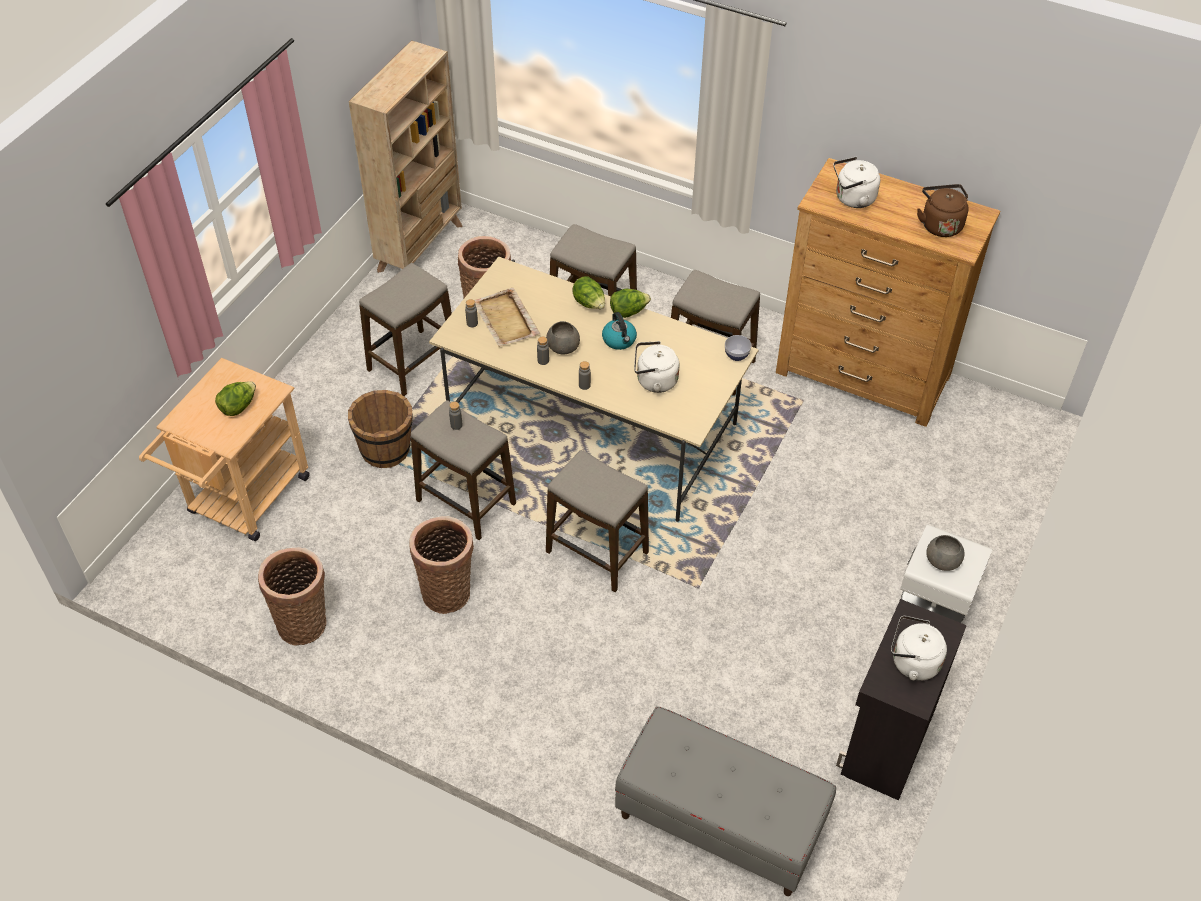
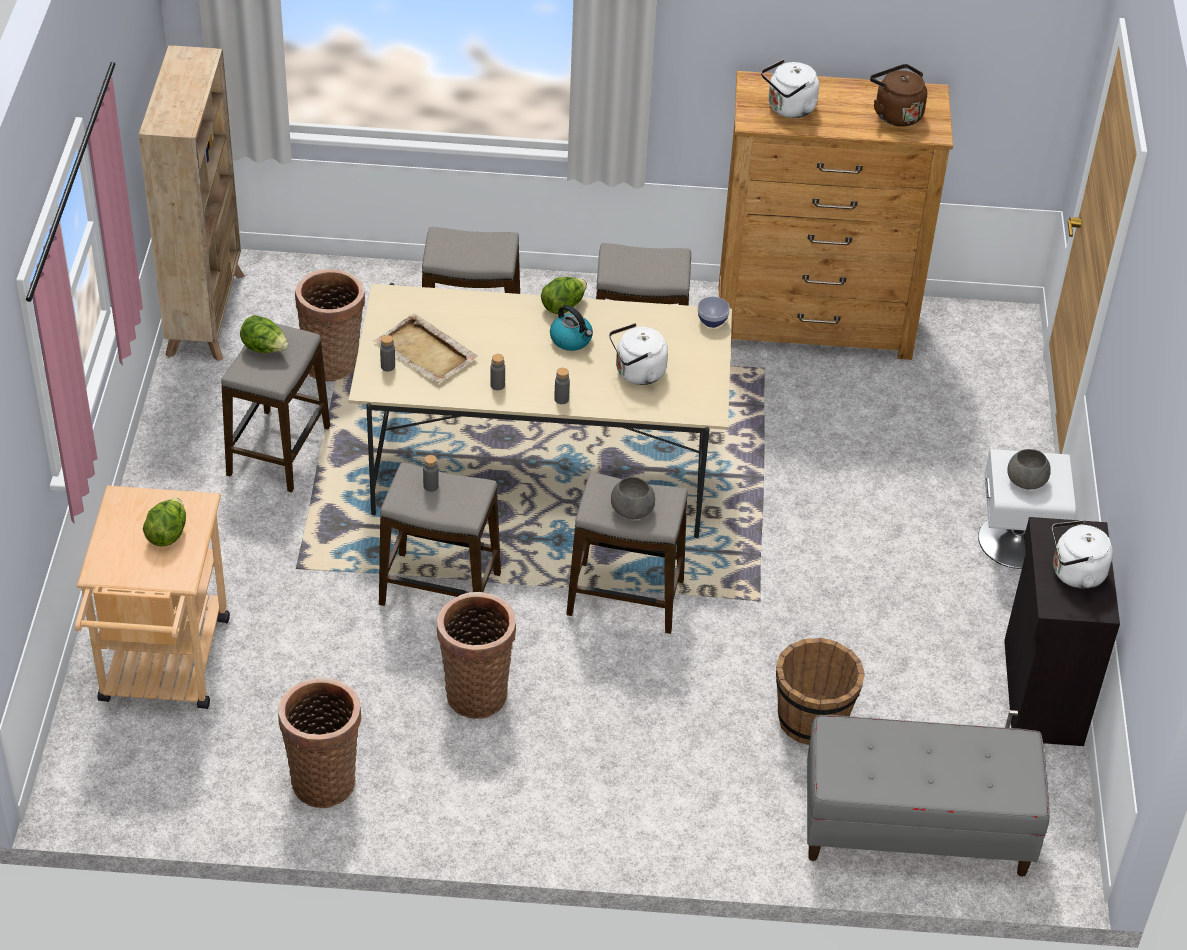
camera: 25 degrees left, 5 degrees down
(386, 449) = (306, 558): brown bucket -> brown bucket (812, 719)
(563, 347) = (512, 364): grey bowl -> grey bowl (633, 510)
(589, 304) = (513, 309): lettuce -> lettuce (265, 349)

